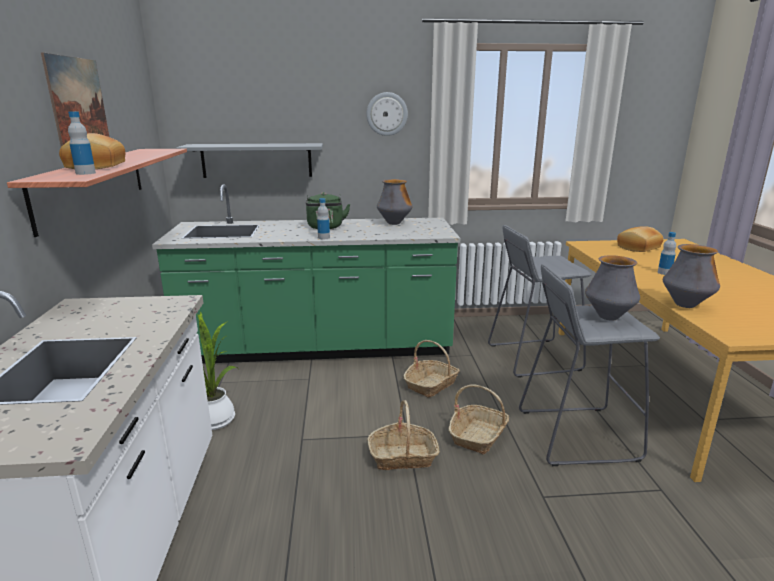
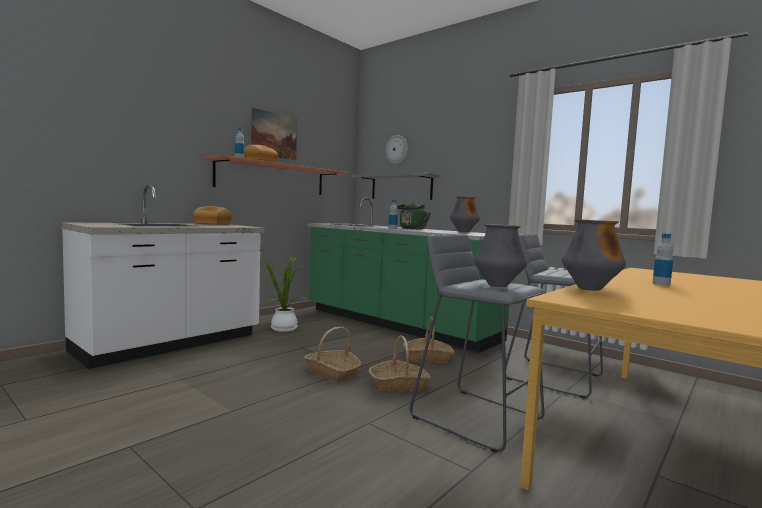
camera: 45 degrees right, 15 degrees down
(387, 114) = (486, 151): wall clock -> wall clock (397, 149)
(639, 248) = (707, 278): bread -> bread (212, 224)

